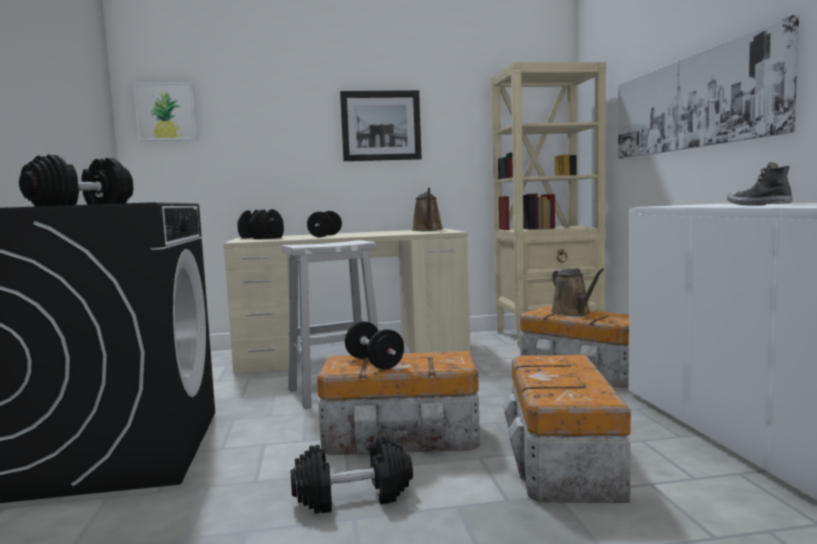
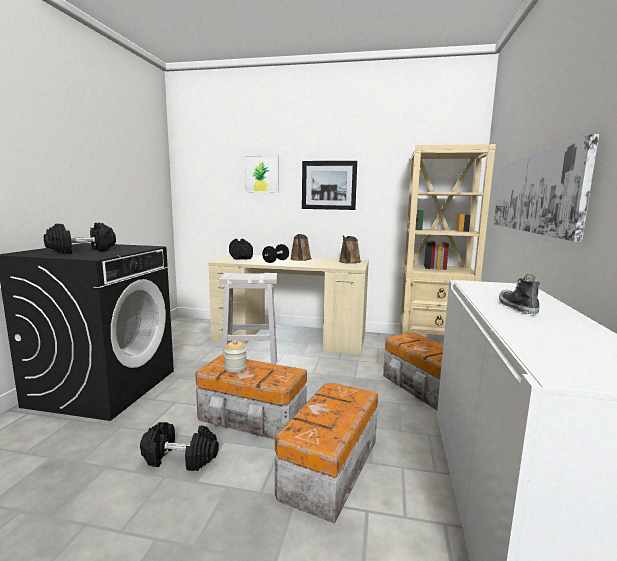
camera: 20 degrees right, 5 degrees up
(166, 112) = (197, 173): picture -> picture (261, 174)
(374, 363) = (235, 368): black dumbbell -> jar
(573, 313) = (422, 344): brown watering can -> brown watering can (300, 259)

